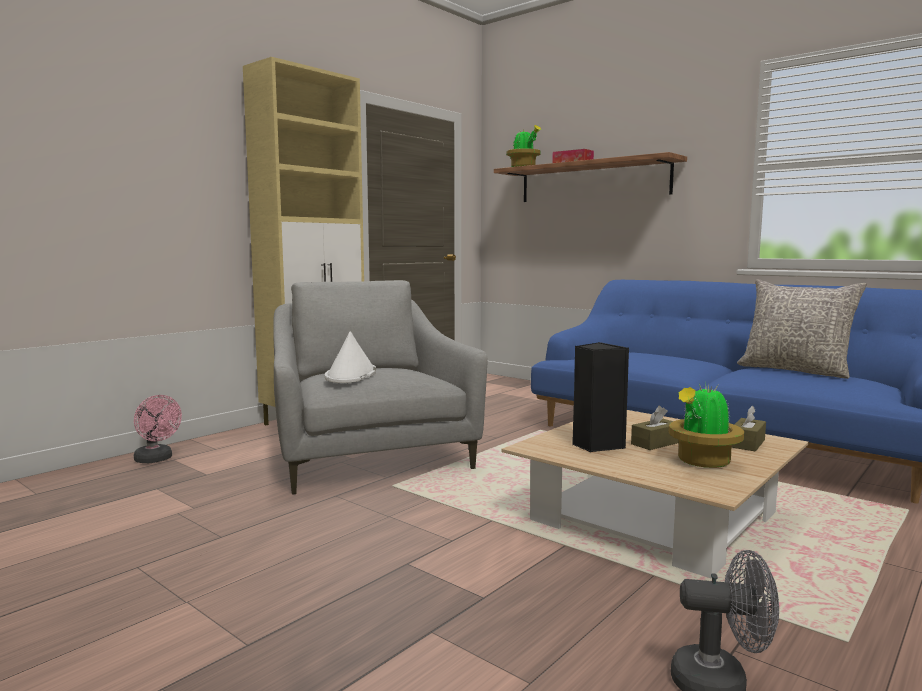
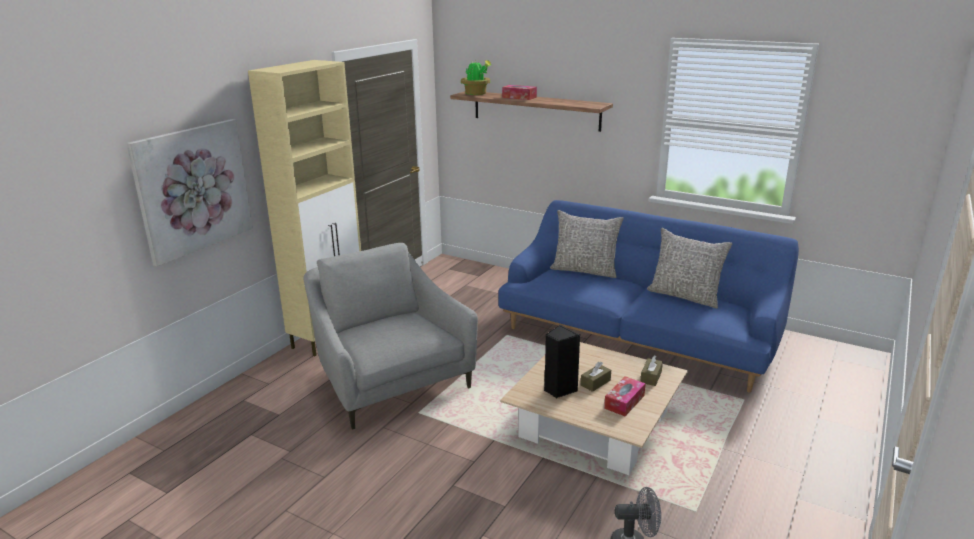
camera: 10 degrees left, 15 degrees up
(152, 180) = (193, 189): none -> picture
(156, 459) = (230, 401): pink fan -> none
(351, 375) = (380, 338): white hat -> none
(649, 352) = (584, 270): none -> grey pillow
(702, 462) = (624, 402): potted plant -> tissue box

